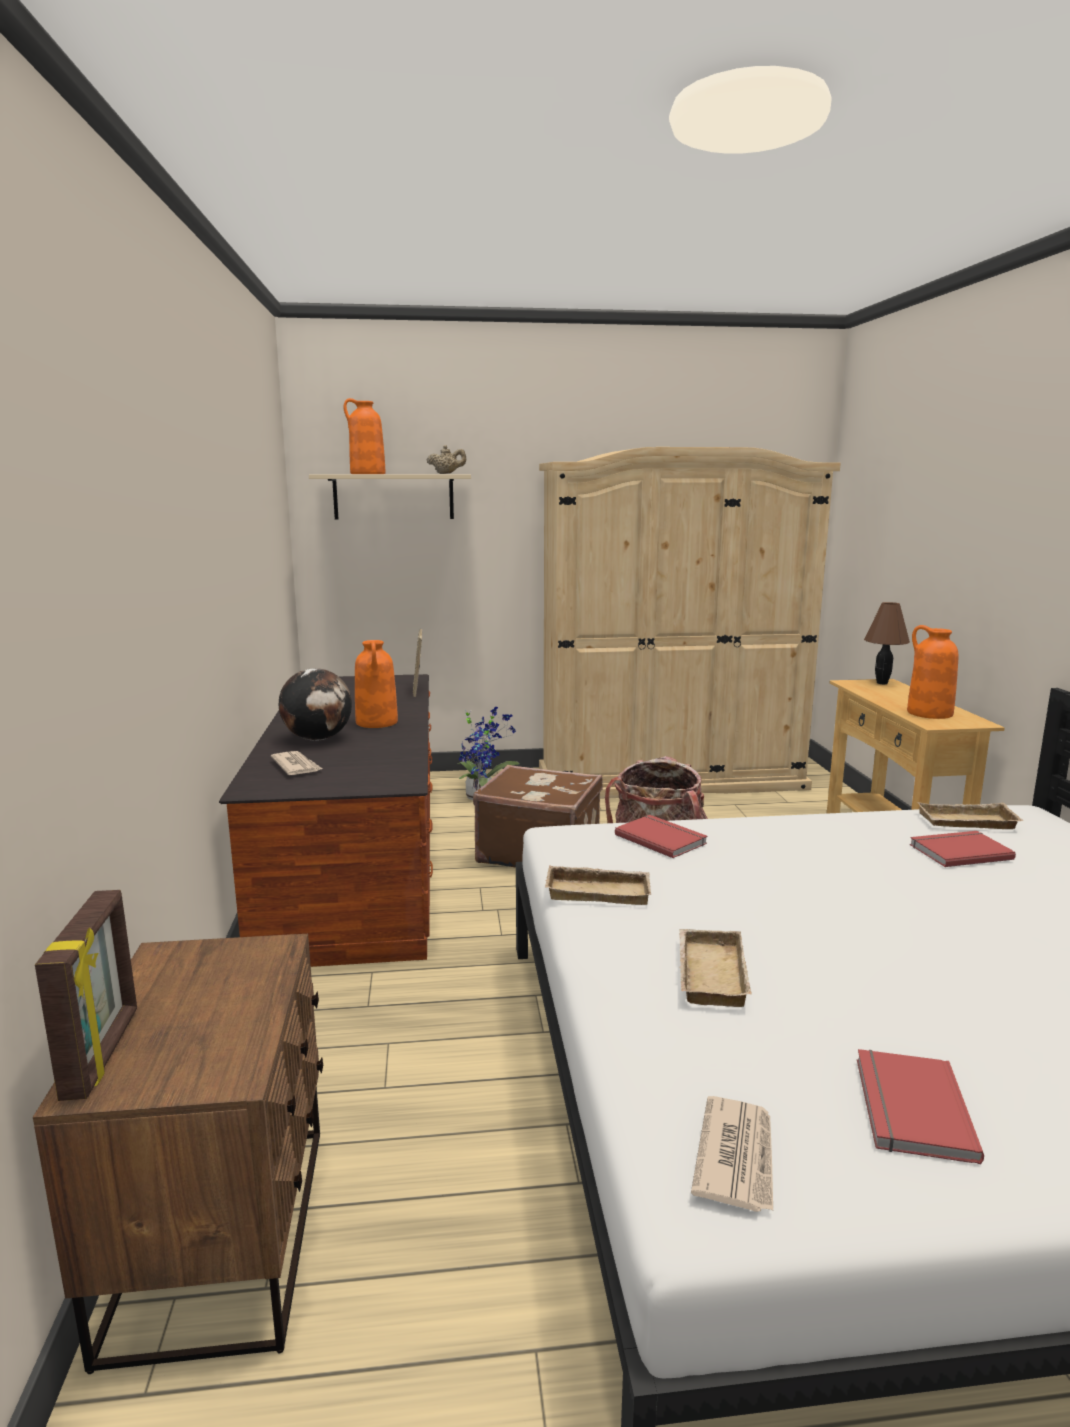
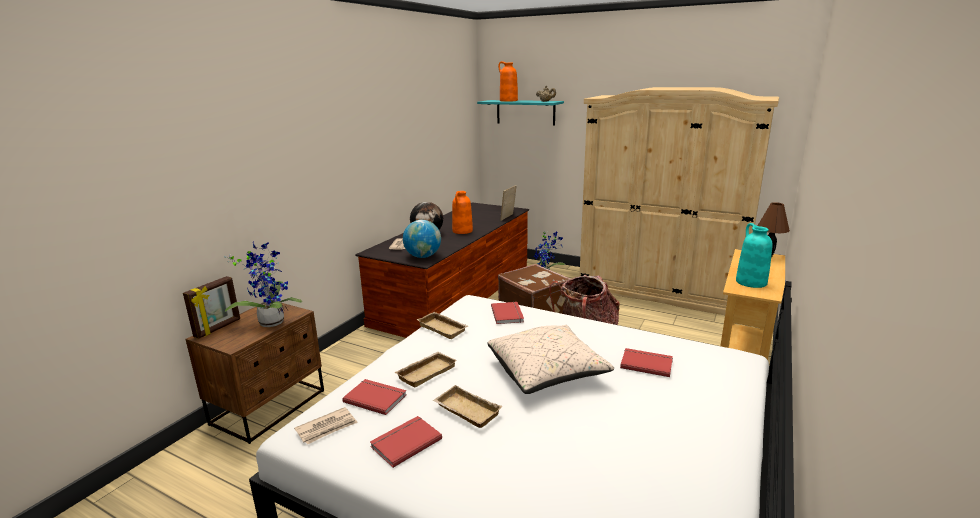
camera: 35 degrees right, 5 degrees up
(239, 986) = (271, 321): none -> potted plant
(383, 775) = (423, 256): none -> globe
(393, 497) = (525, 112): beige shelf -> turquoise shelf
(711, 1054) = (376, 397): none -> red book
(875, 905) = (547, 372): none -> beige pillow
(928, 713) = (750, 282): orange vase -> turquoise vase
(966, 823) = (686, 352): beige tray -> beige tray (465, 411)

